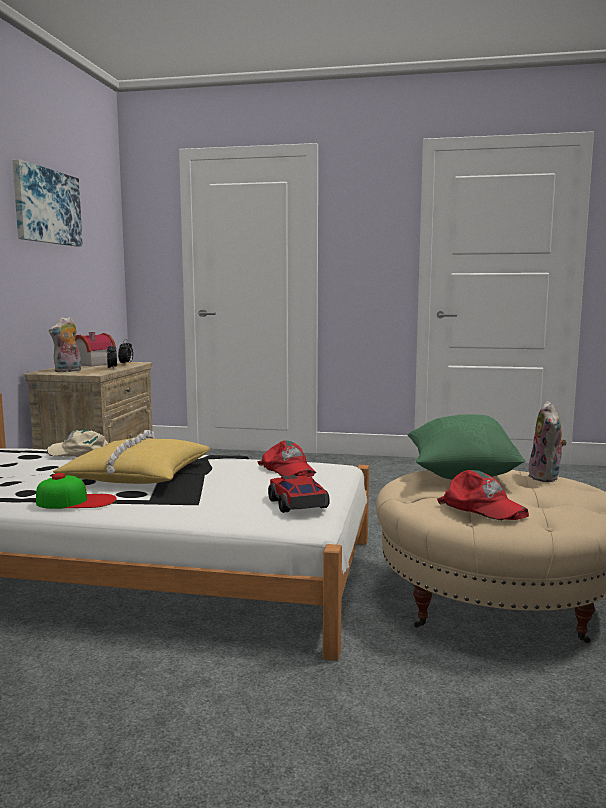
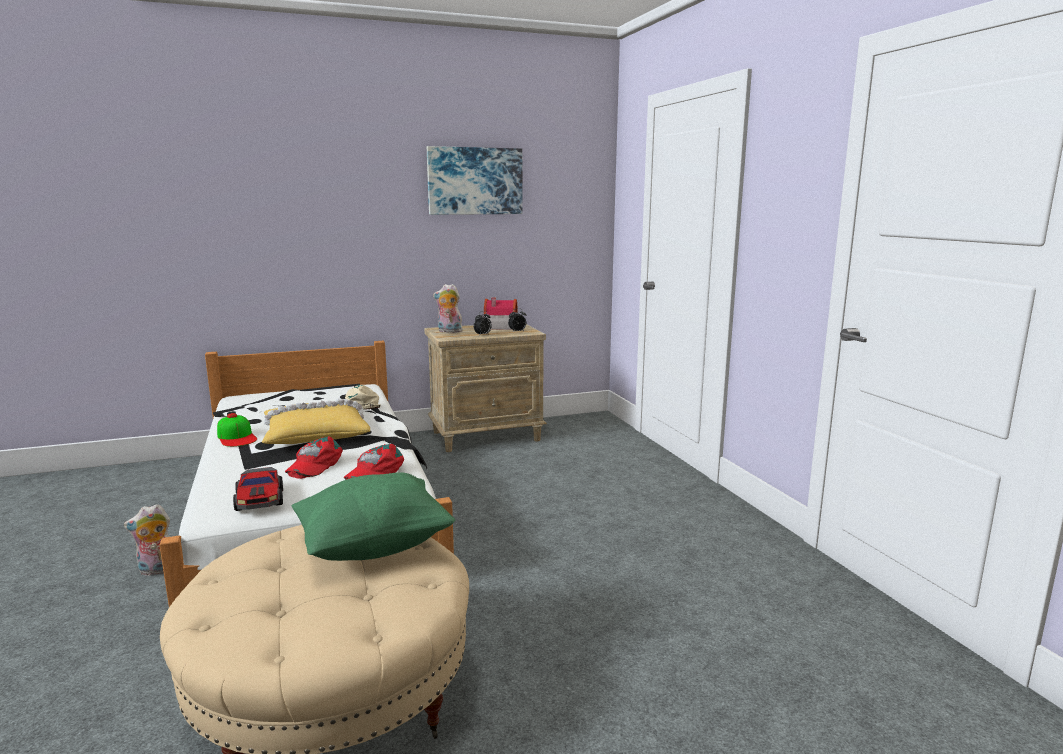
camera: 60 degrees right, 5 degrees up
(298, 504) = (260, 500): toy car -> toy car turned 120 degrees clockwise
(483, 507) = (238, 574): red cap -> red cap (314, 465)
(546, 477) = (402, 599): plush toy -> plush toy (157, 570)

